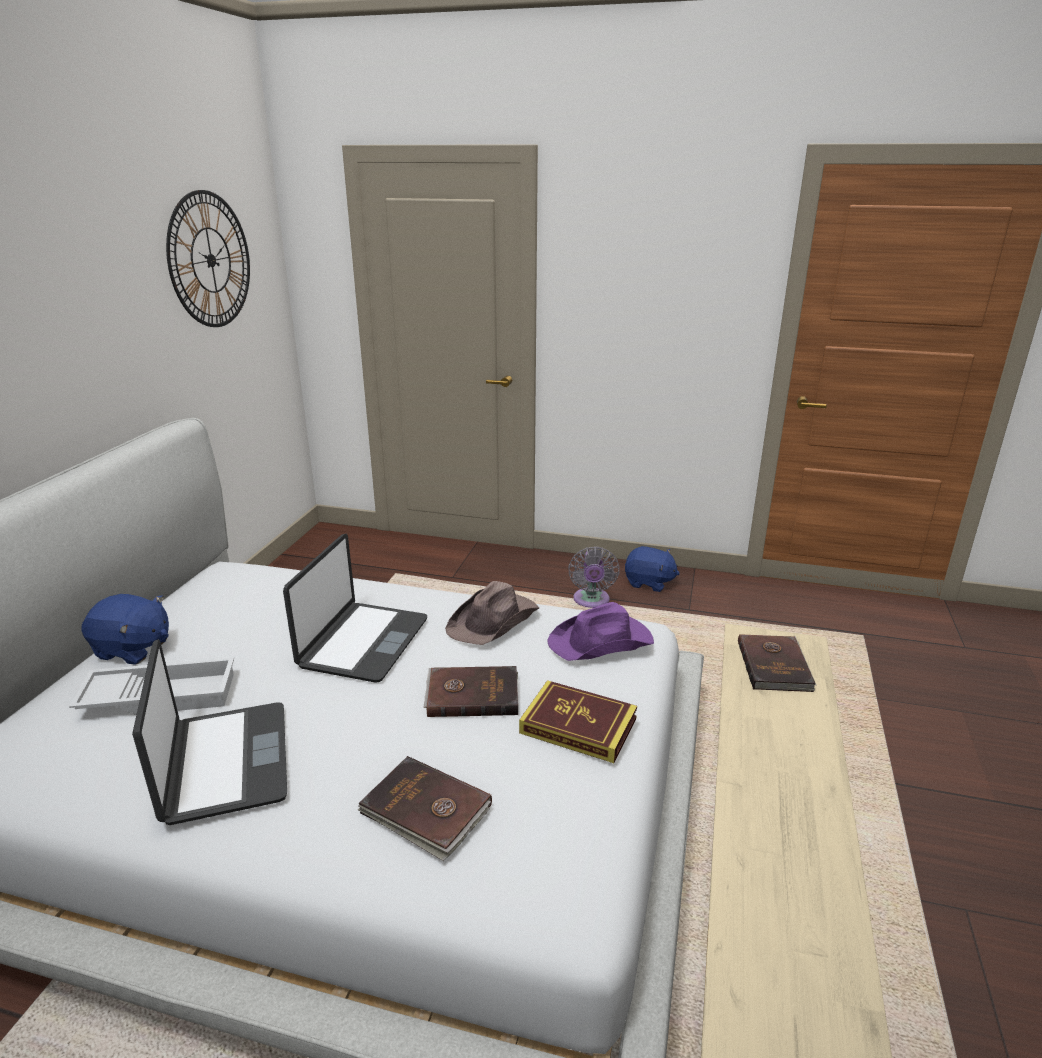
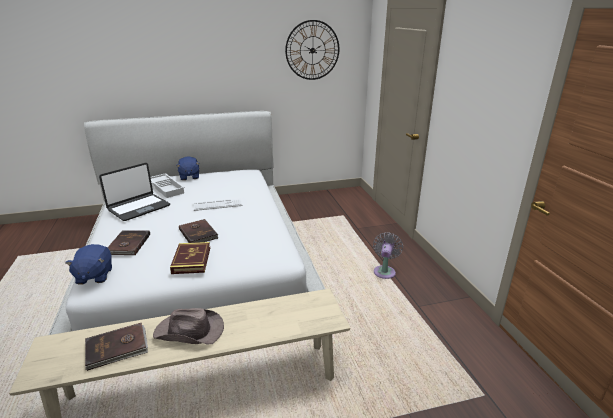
camera: 60 degrees right, 0 degrees up
(362, 642) = (218, 205): laptop -> keyboard
(494, 620) = (255, 223): brown hat -> brown hat (190, 331)
(591, 601) = (384, 271): grey fan -> grey fan turned 135 degrees clockwise
(601, 642) = (259, 250): purple hat -> none
(649, 582) = (428, 284): blue plush toy -> blue plush toy (94, 276)
(775, 665) = (300, 312): brown book -> brown book (117, 348)

